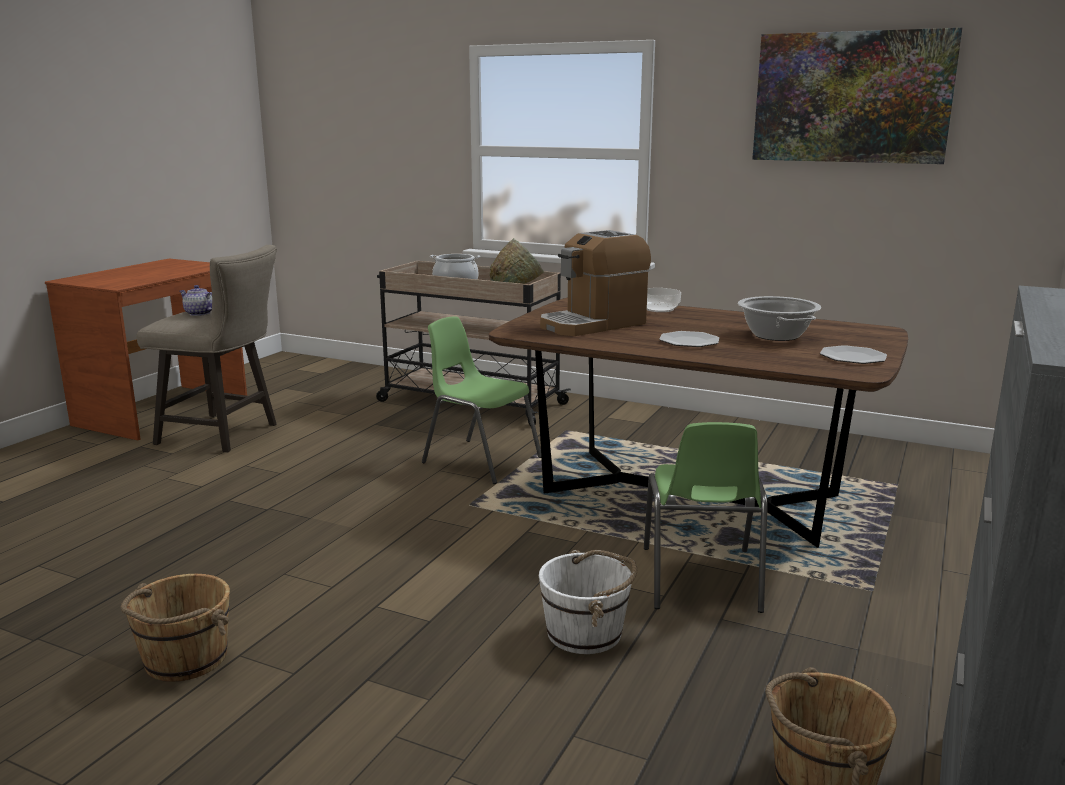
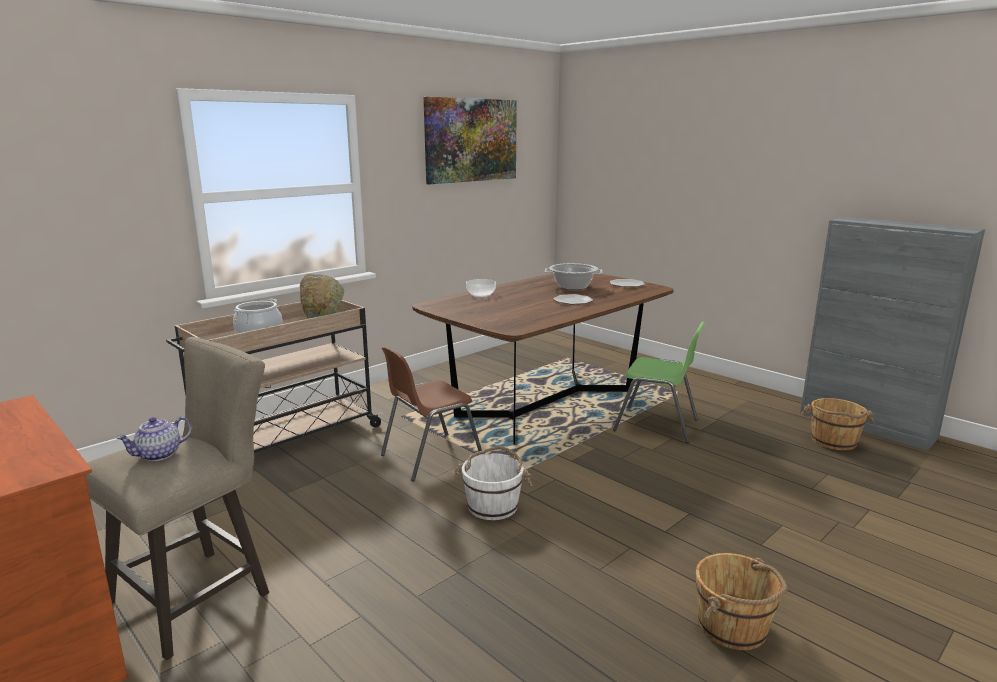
camera: 70 degrees left, 0 degrees up
(480, 460) = (429, 457): green chair -> brown chair
(586, 633) = (711, 466): white bucket -> white bucket (493, 506)
(593, 324) = (509, 311): coffee machine -> none

